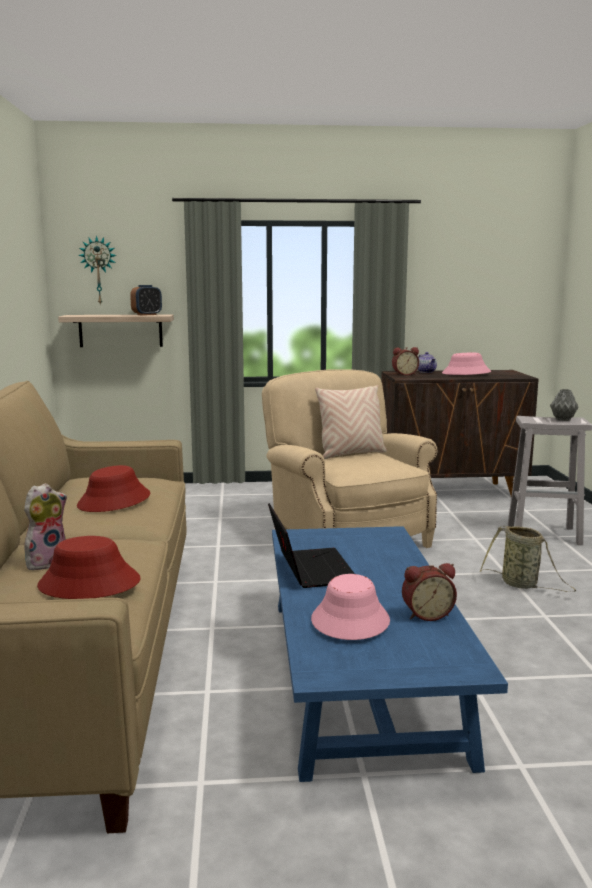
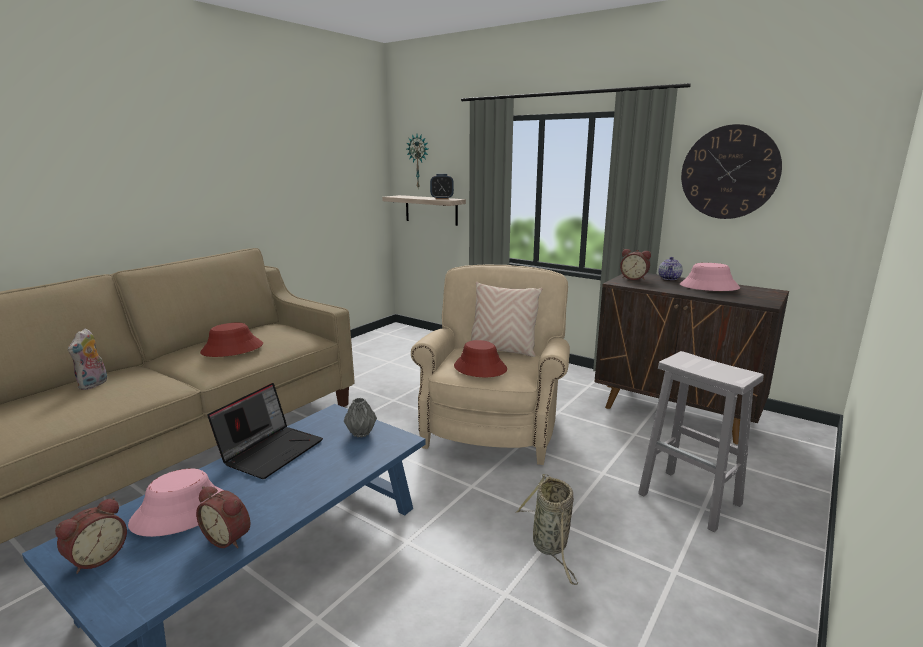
camera: 40 degrees right, 5 degrees up
(46, 562) = (94, 384): plush toy -> plush toy turned 105 degrees clockwise
(89, 584) = (58, 410): red hat -> red hat (479, 368)
(365, 663) = (96, 557): none -> alarm clock
(451, 276) = (729, 172): none -> wall clock
(562, 419) = (723, 370): grey vase -> grey vase (361, 433)

